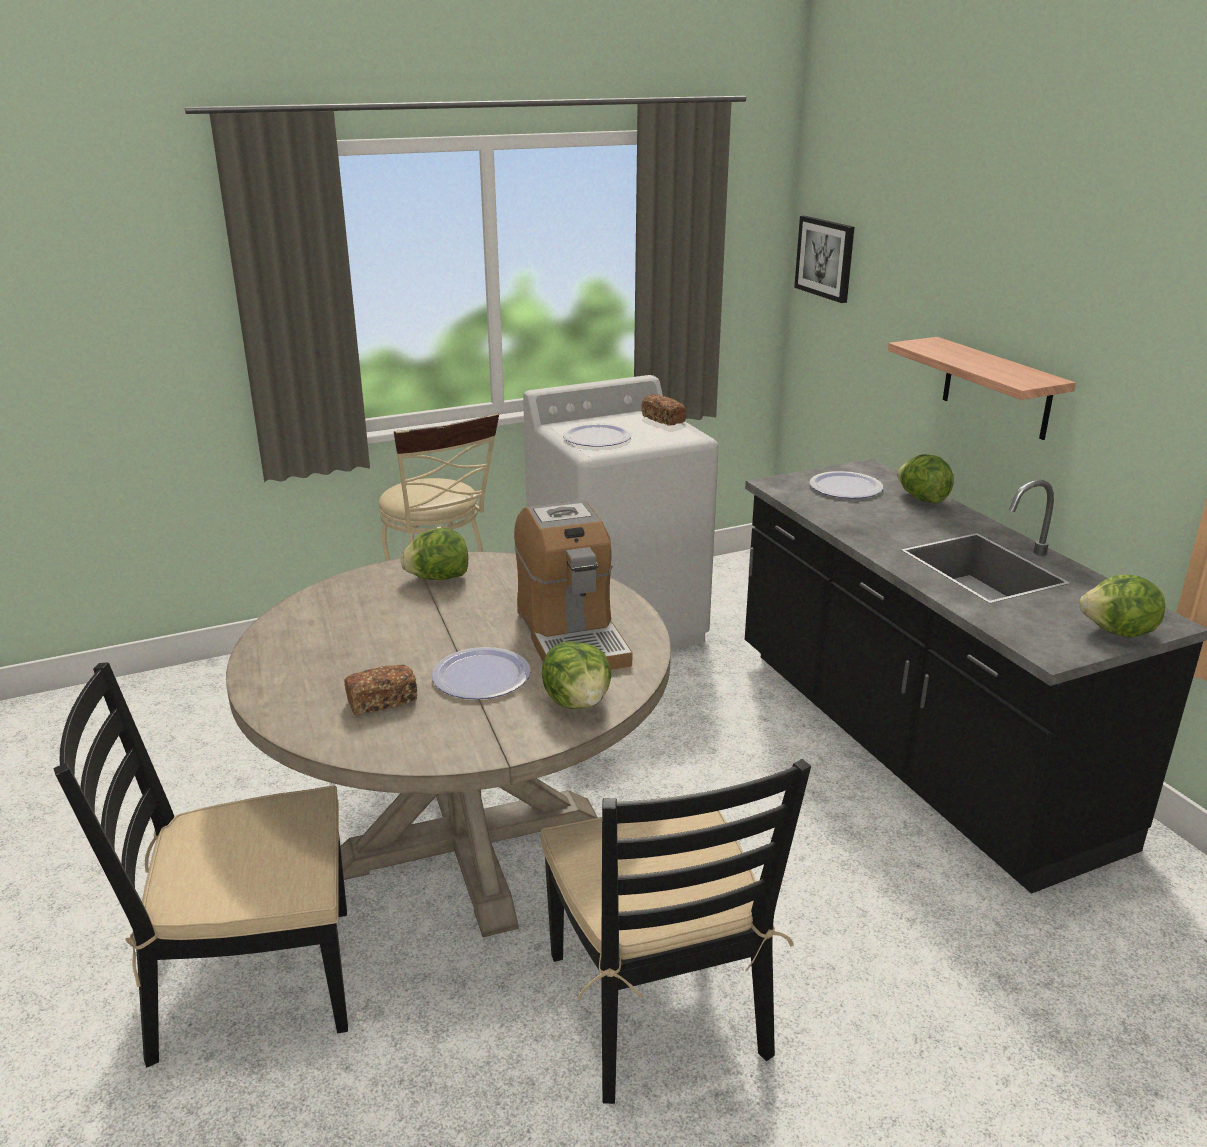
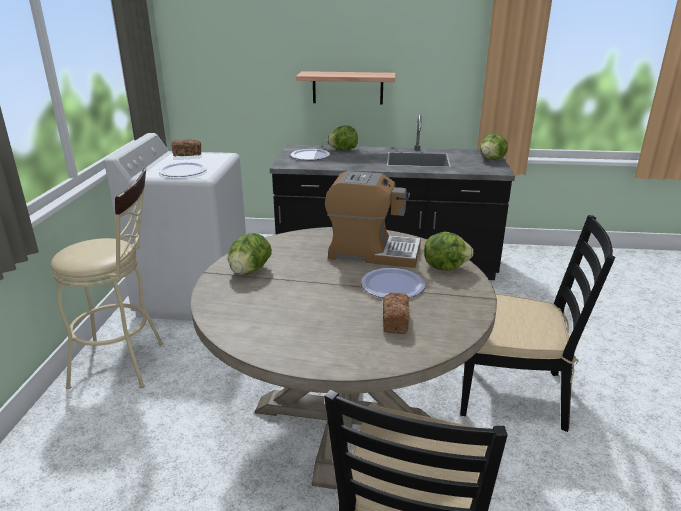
camera: 60 degrees left, 0 degrees up
(825, 258) = (197, 45): picture -> none

